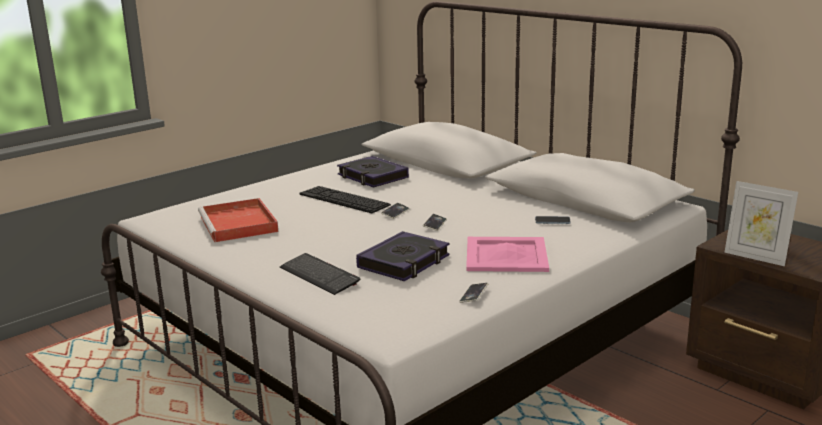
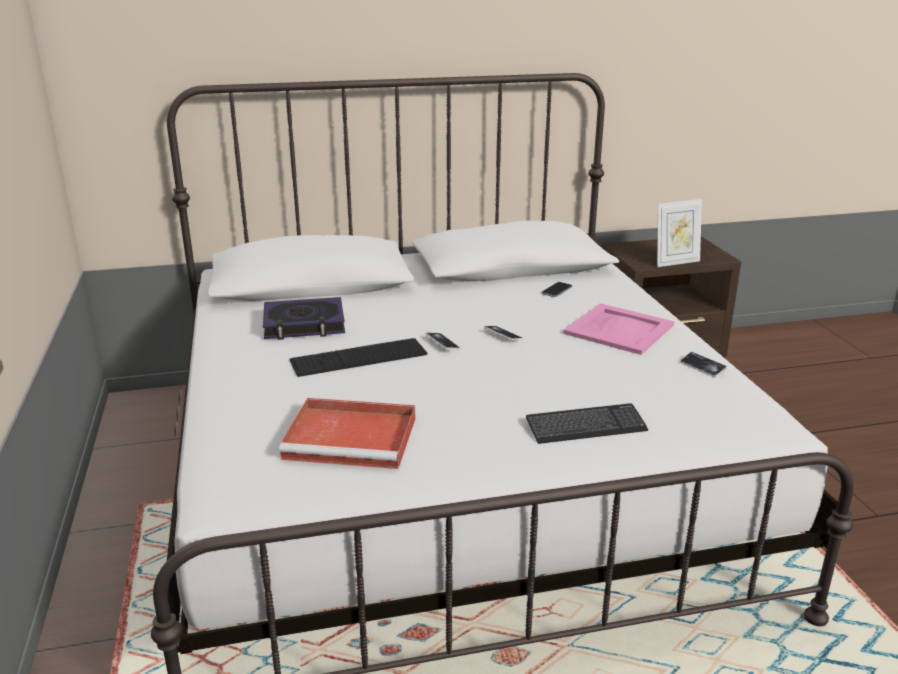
camera: 60 degrees left, 5 degrees up
(404, 262) = (591, 375): book -> none

